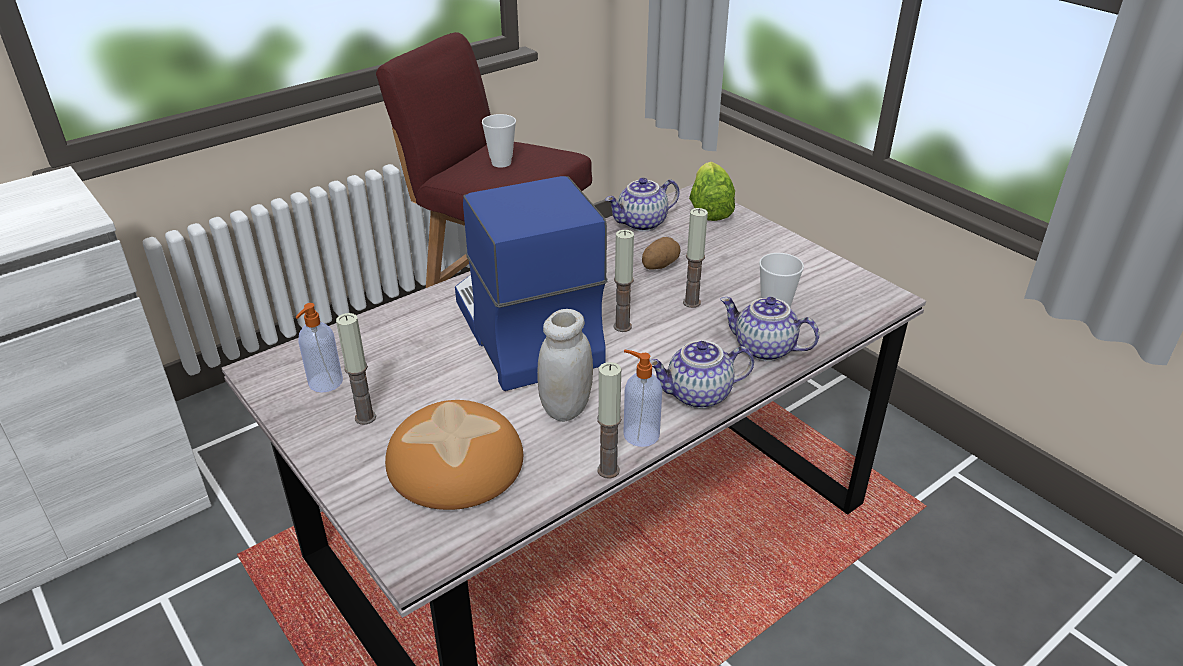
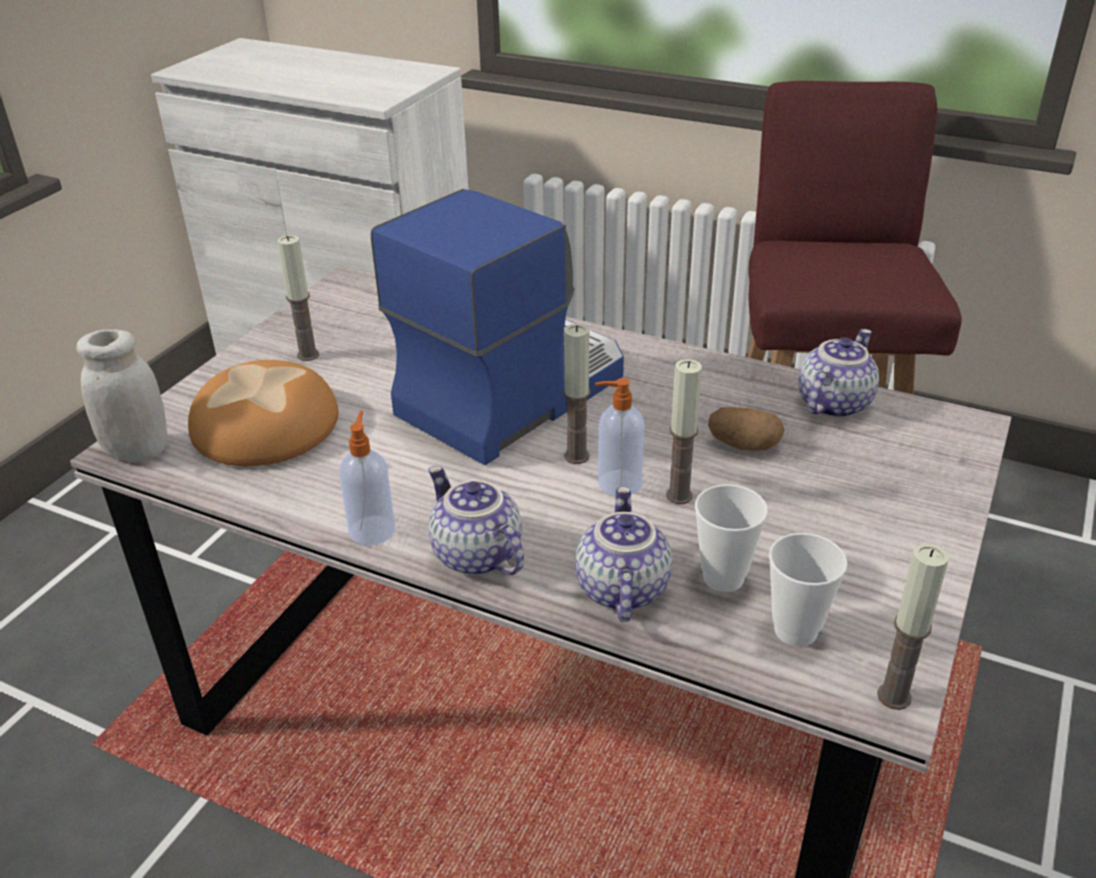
camera: 65 degrees right, 0 degrees up
(325, 383) = (346, 317): soap dispenser -> soap dispenser (618, 483)
(501, 163) = (839, 261): cup -> cup (795, 630)
(566, 408) = (389, 464): white jar -> white jar (138, 451)
(608, 470) = (298, 524): candle -> candle (894, 696)
(642, 224) = (832, 403): teapot -> teapot turned 90 degrees clockwise
(709, 208) = (946, 447): lettuce -> none

